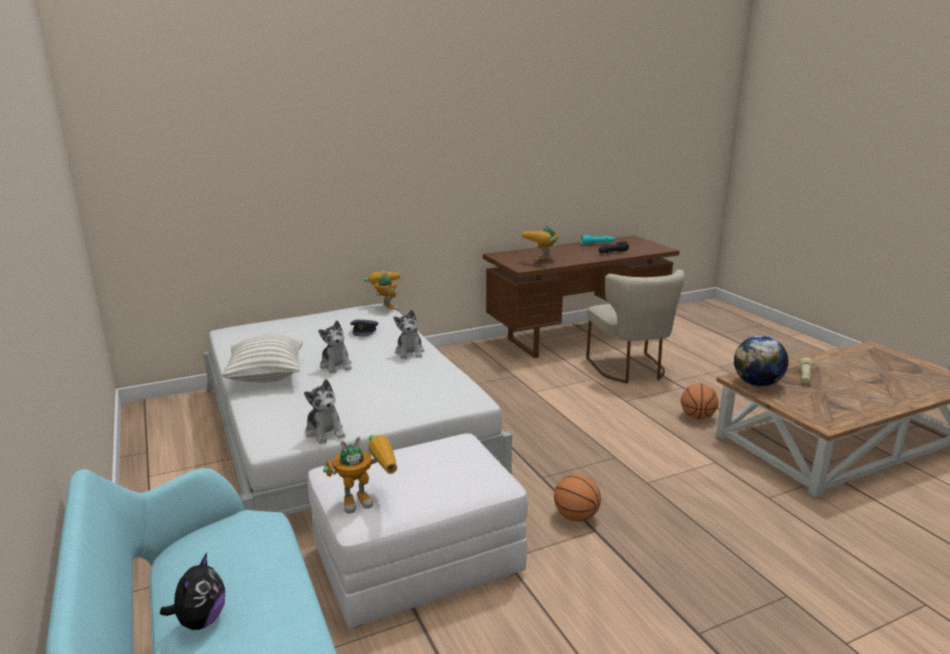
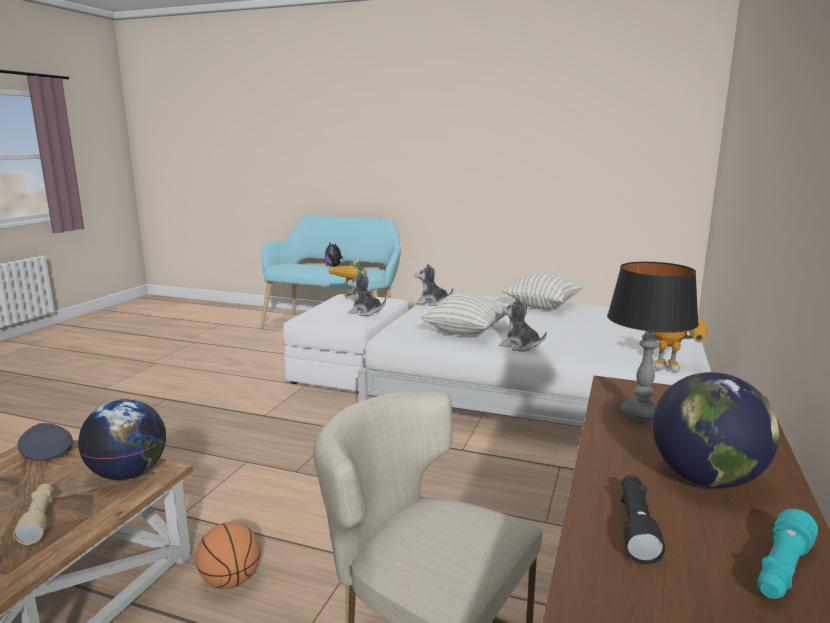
camera: 135 degrees right, 5 degrees down
(336, 365) = (528, 320): plush toy -> plush toy (365, 312)
(364, 331) = (599, 342): grey cap -> grey cap (46, 453)
(407, 378) = (466, 332): none -> pillow
(542, 261) = (640, 414): toy robot -> table lamp
(570, 251) = (706, 479): none -> globe
(576, 517) = (285, 417): basketball -> none

